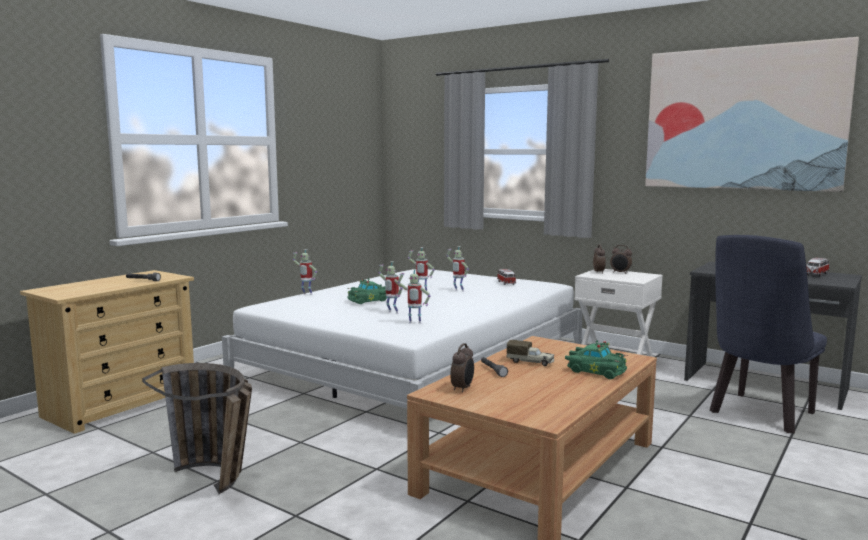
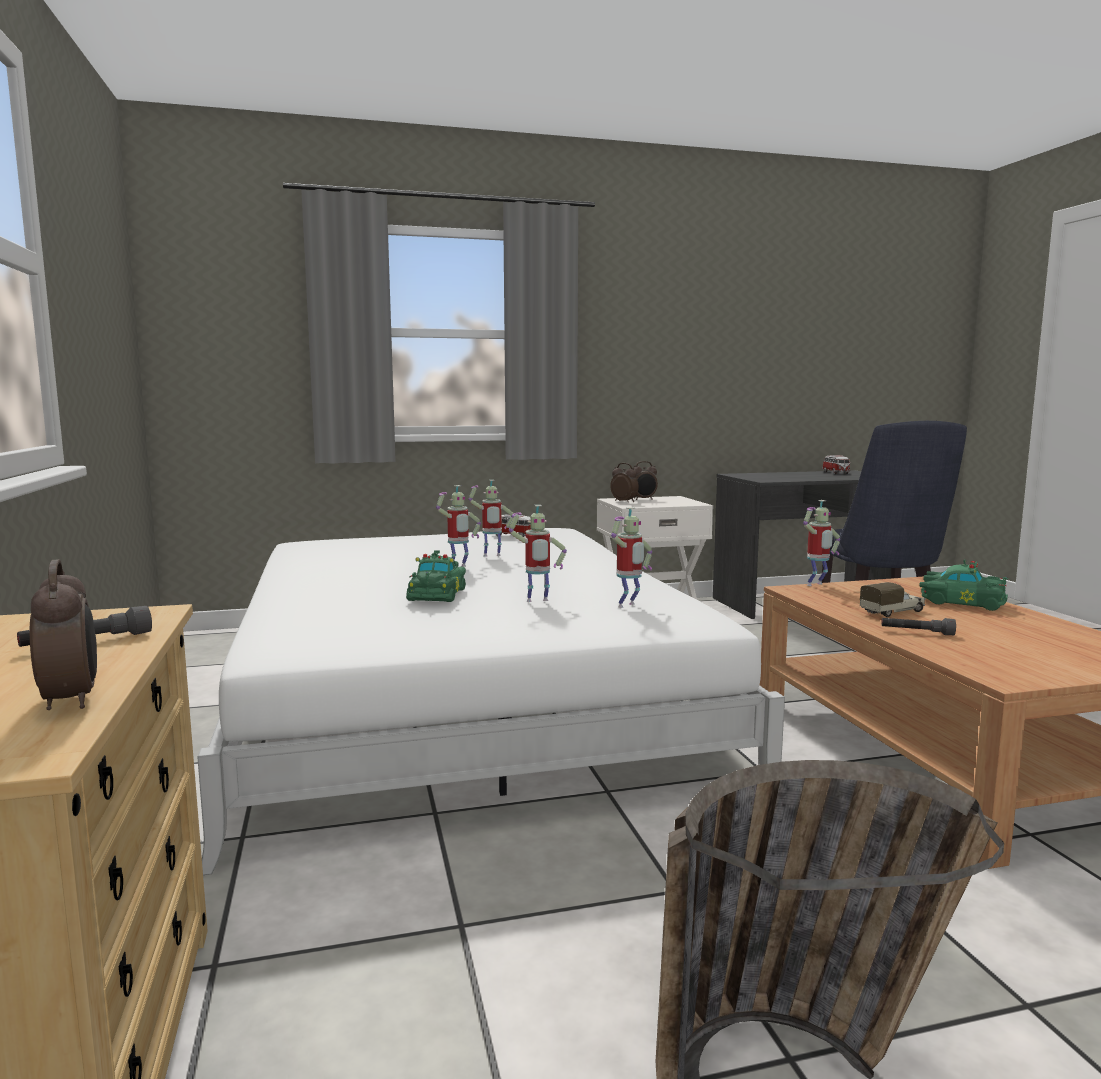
camera: 50 degrees left, 0 degrees up
(306, 294) = (272, 612): toy robot -> toy robot (816, 585)
(463, 388) = (996, 662): alarm clock -> alarm clock (72, 700)
(595, 371) = (960, 602): green toy car -> green toy car turned 45 degrees clockwise
(742, 118) = (742, 299): picture -> none

